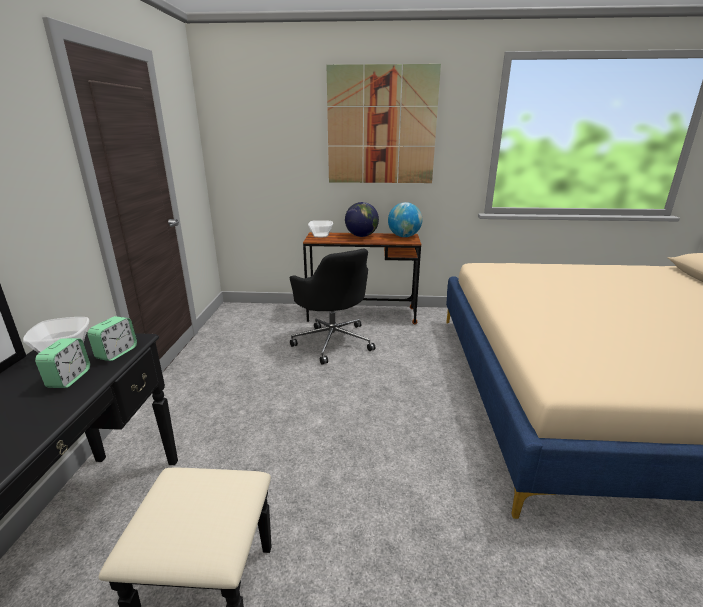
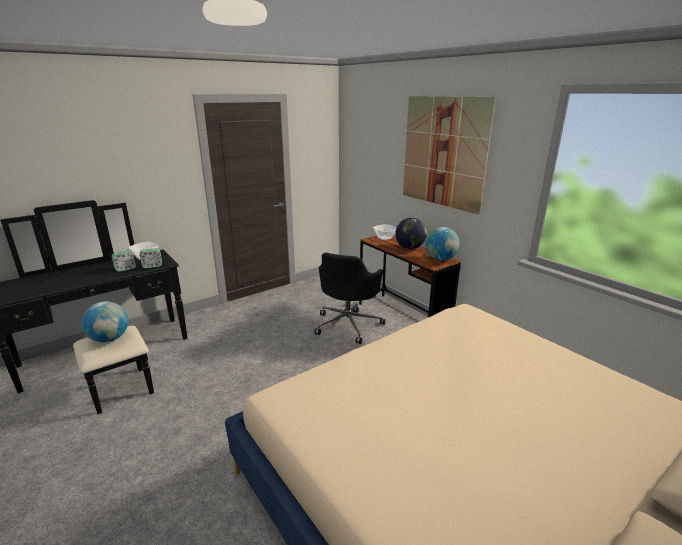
camera: 50 degrees right, 0 degrees up
(188, 504) = (110, 339): none -> globe

